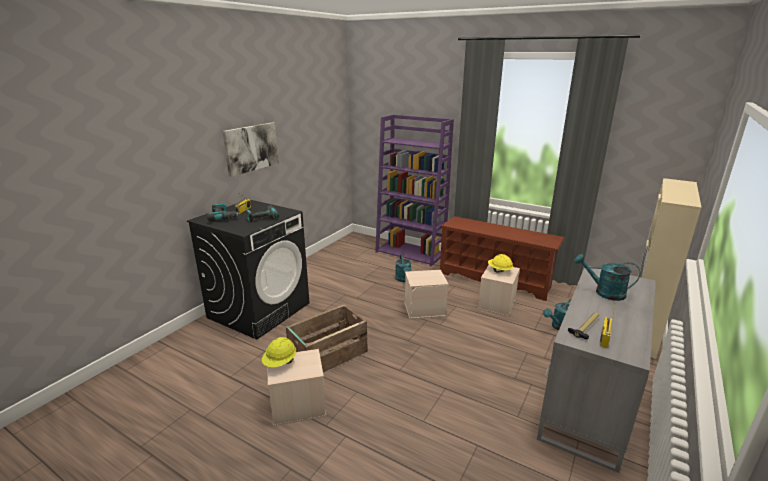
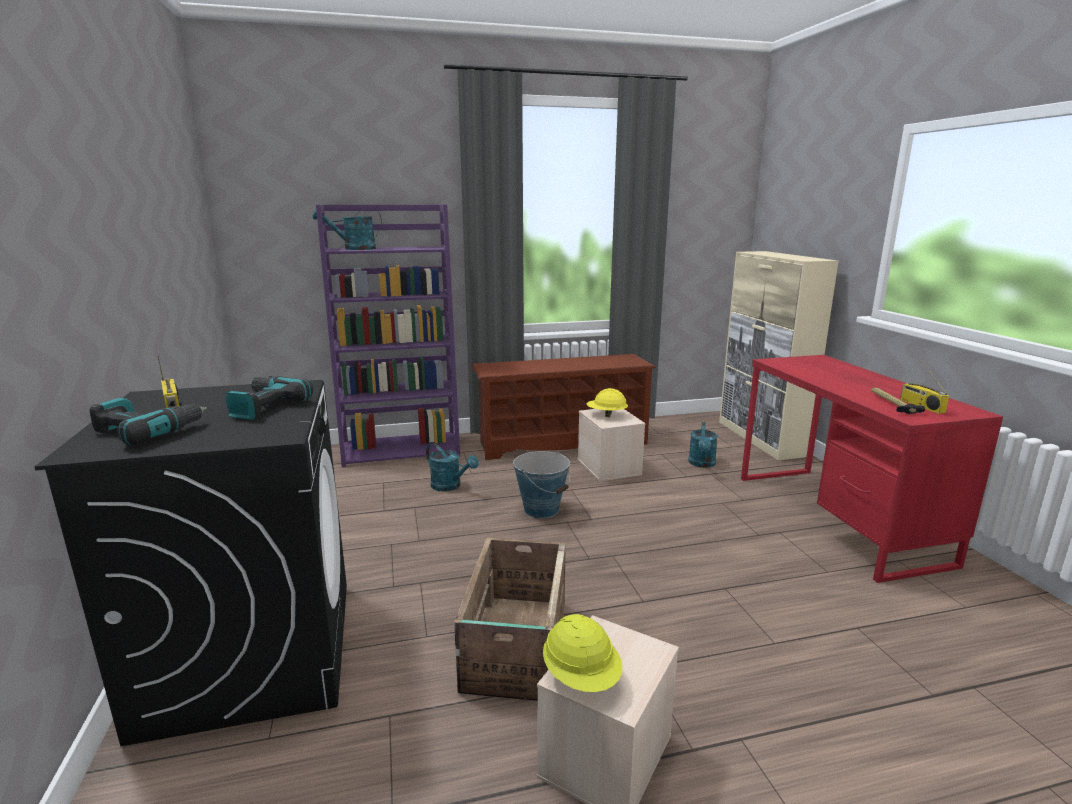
camera: 45 degrees left, 5 degrees down
(251, 148) = (106, 259): picture -> none
(425, 309) = (541, 509): beige storage box -> bucket
(588, 398) = (836, 517): grey desk -> red desk
(604, 292) = (824, 374): turquoise watering can -> turquoise watering can (354, 249)

